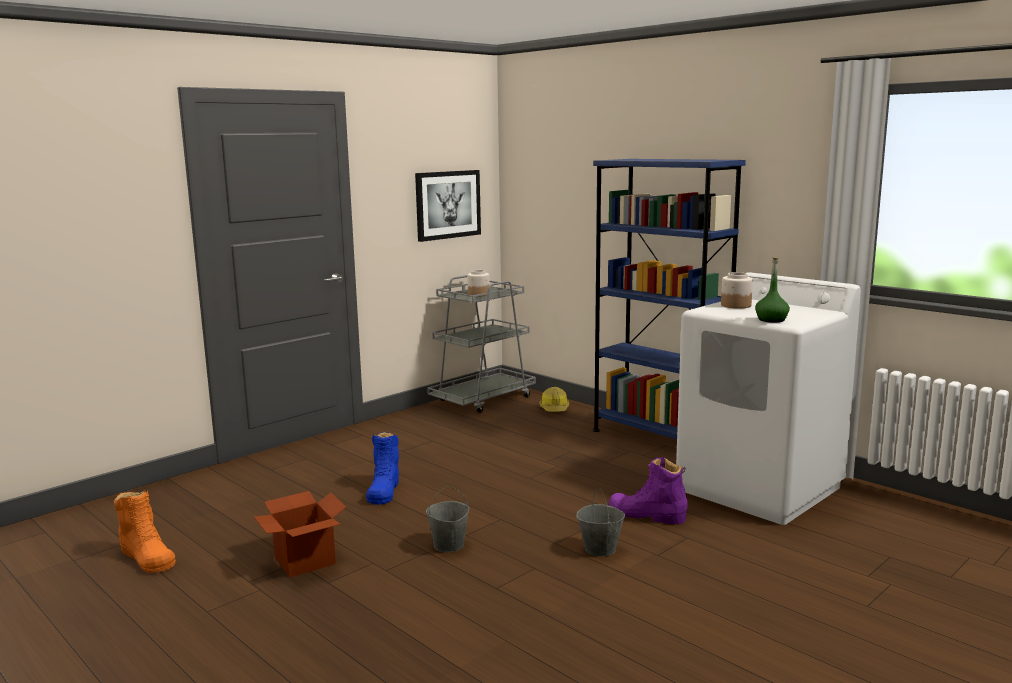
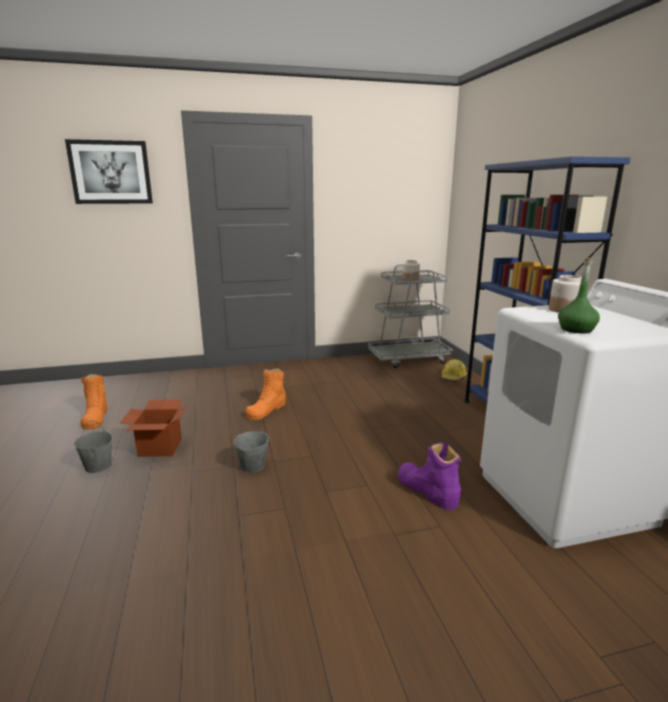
camera: 30 degrees right, 5 degrees up
(384, 490) = (266, 410): blue boot -> orange boot
(447, 204) = (399, 208): picture -> picture (111, 172)
(599, 549) = (352, 510): grey bucket -> grey bucket (97, 466)

